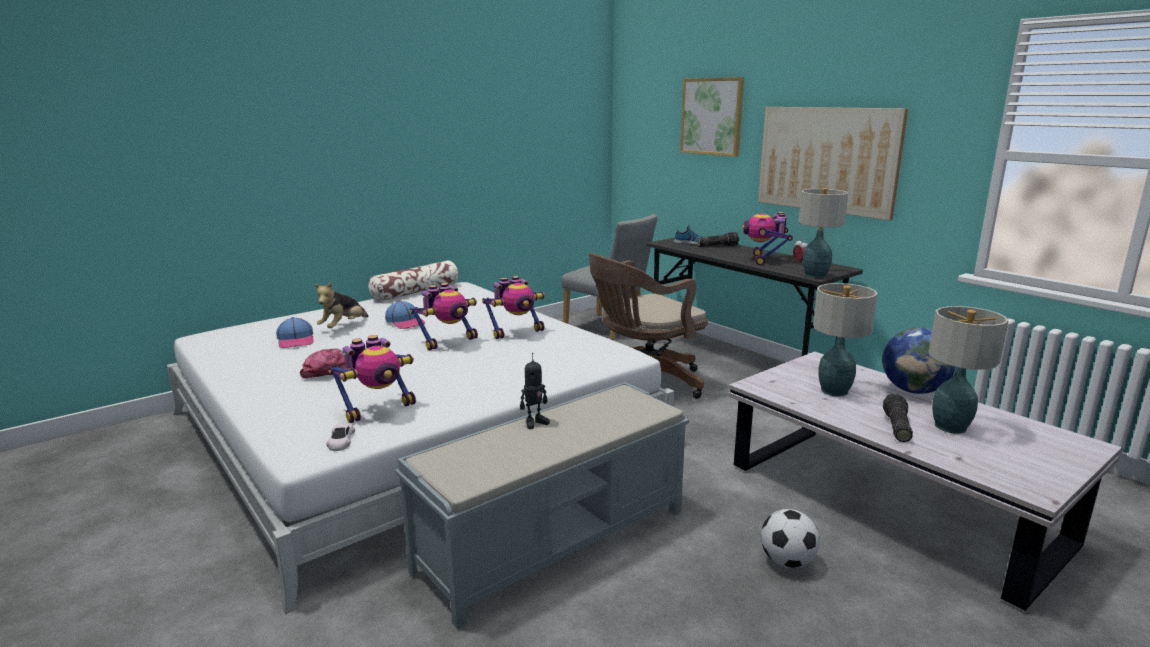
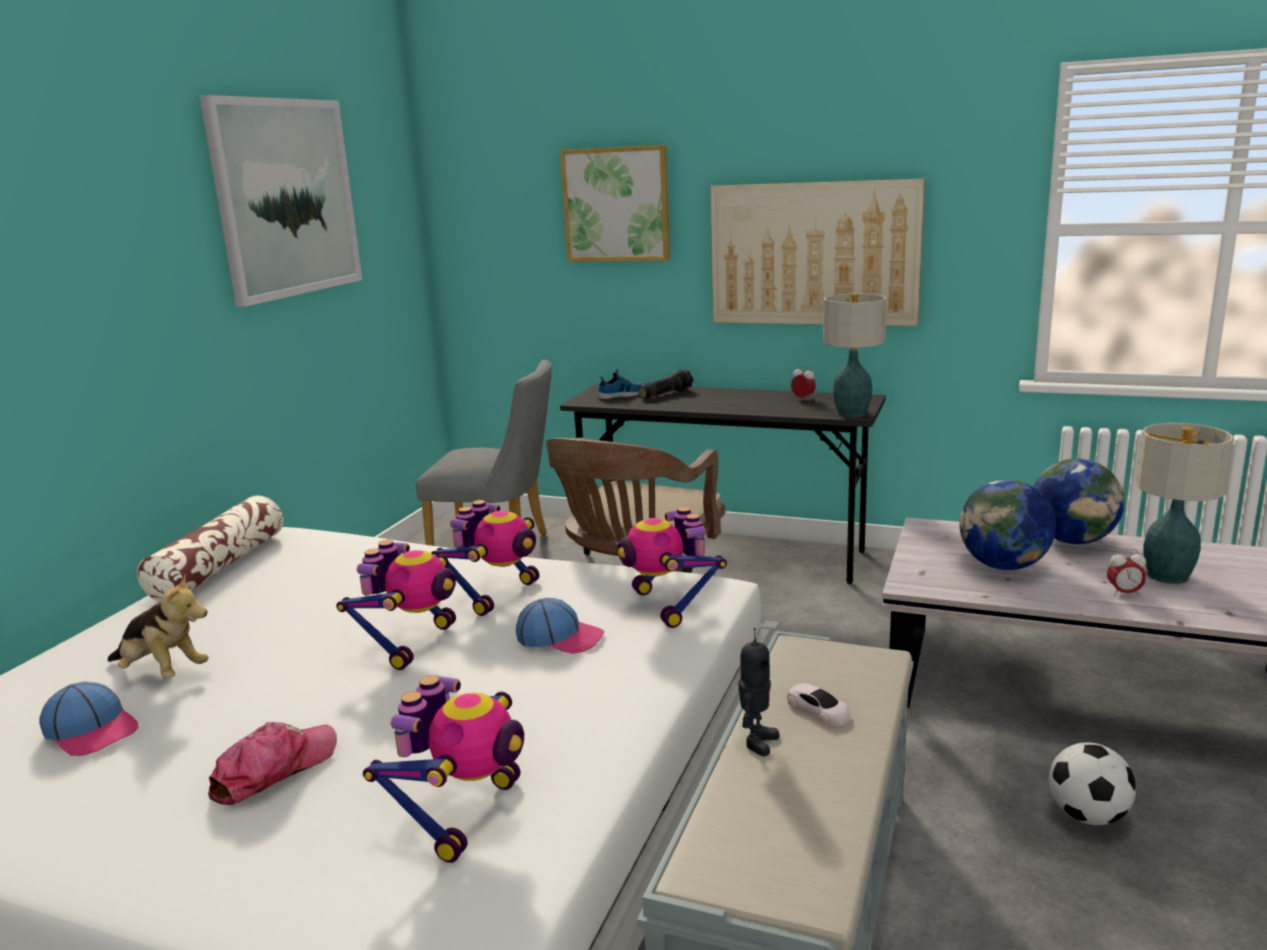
camera: 30 degrees left, 0 degrees up
(341, 440) = (485, 905): white toy car -> white toy car (819, 710)
(343, 327) = (162, 672): plush toy -> plush toy turned 60 degrees counterclockwise
(405, 322) = (280, 629): cap -> cap (560, 637)
(507, 99) = (286, 198): none -> picture
(765, 260) = (758, 403): toy robot -> toy robot (669, 606)
(834, 391) = (1003, 566): table lamp -> globe
(895, 427) = (1124, 593): flashlight -> alarm clock

